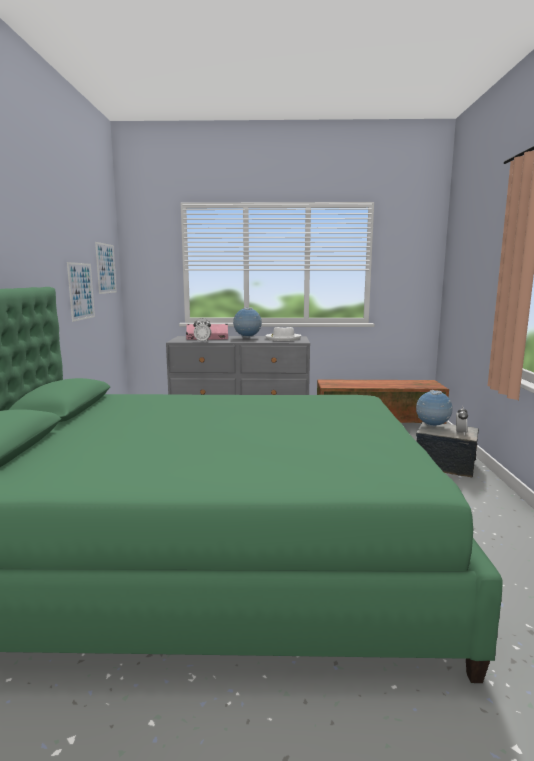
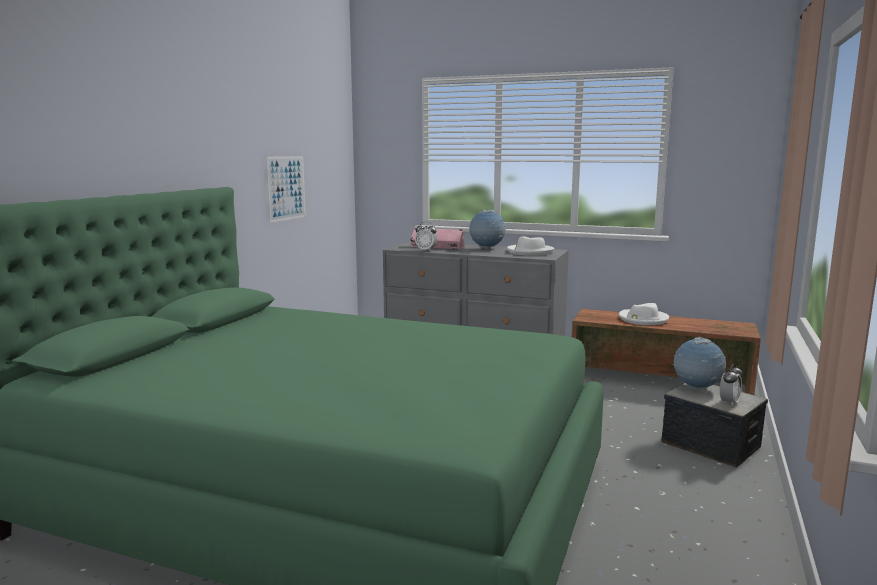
camera: 20 degrees right, 0 degrees up
(106, 268) = (328, 160): picture -> none
(366, 383) = (642, 319): none -> white hat

